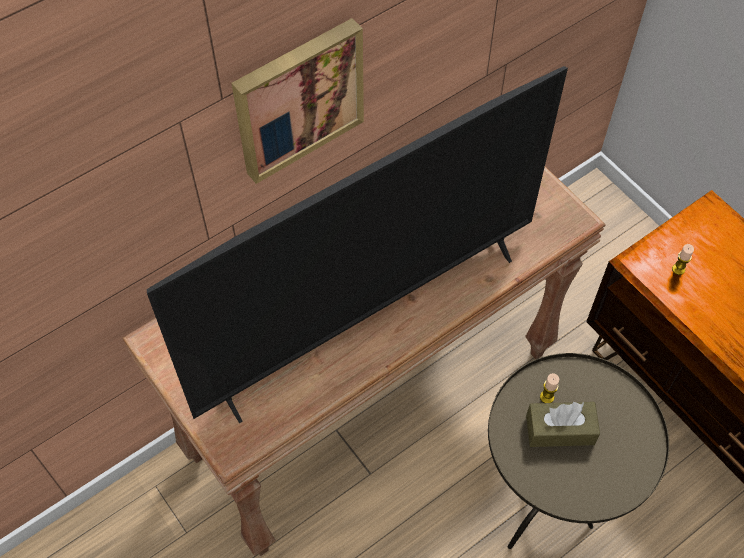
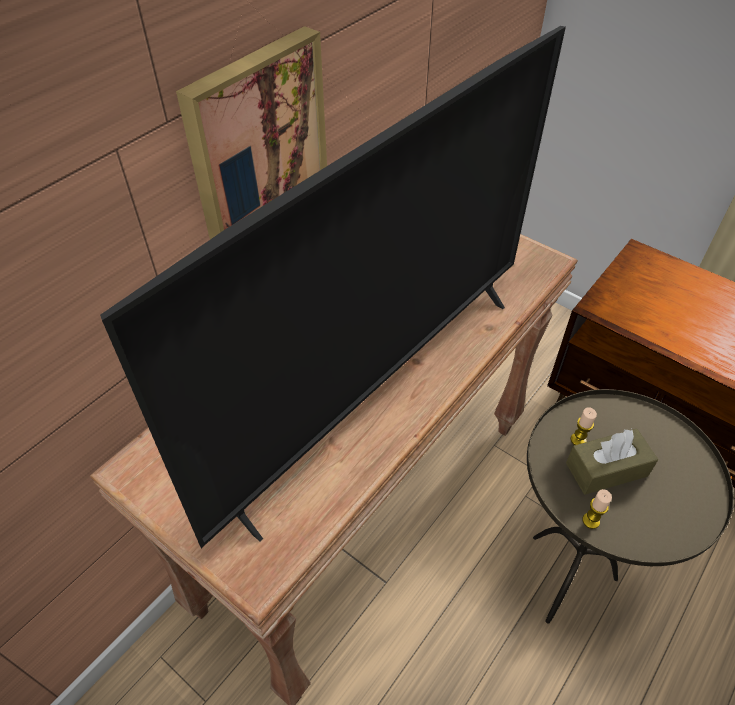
camera: 15 degrees left, 10 degrees down
(678, 269) = (636, 304): candle -> candle (591, 521)

